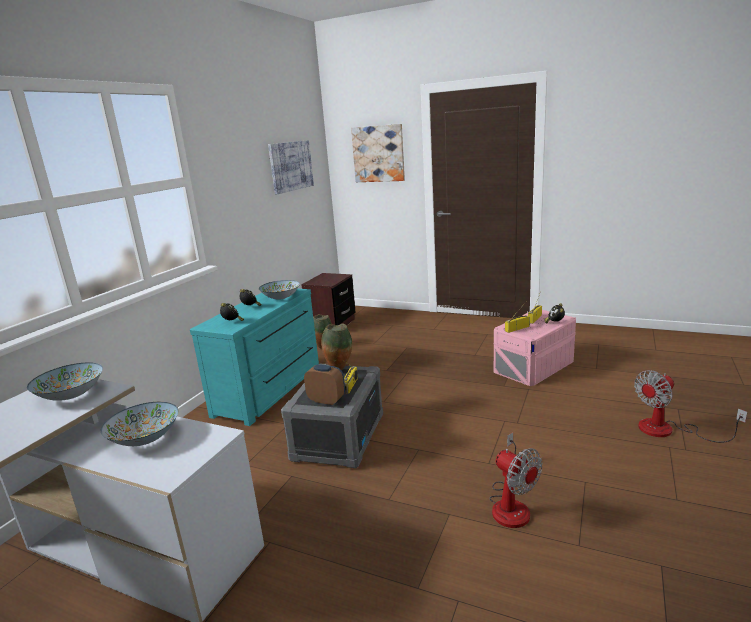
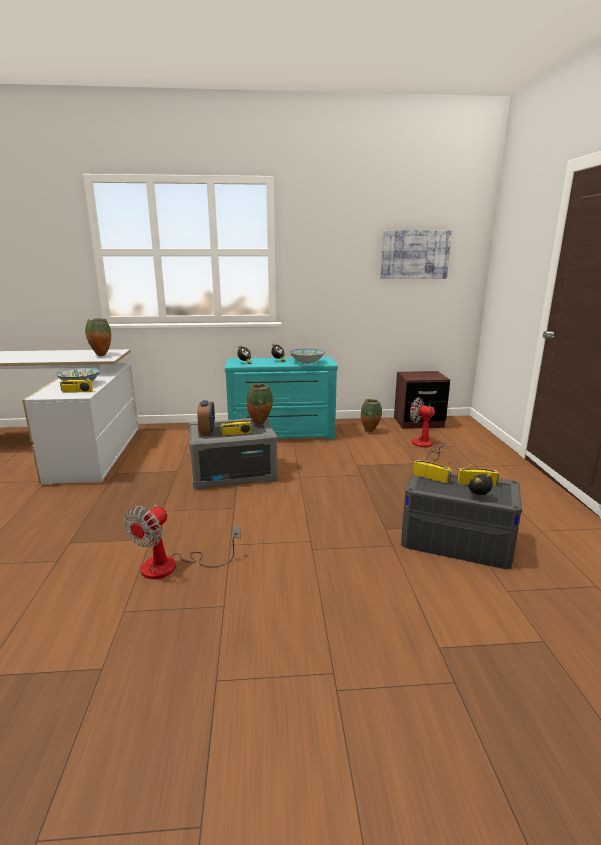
camera: 60 degrees right, 0 degrees up
(71, 395) = (101, 355): bowl -> vase
(189, 441) = (76, 391): none -> radio
(378, 154) = (521, 251): picture -> none
(534, 366) = (456, 541): pink storage box -> grey storage box
(668, 430) = (378, 671): fan -> fan (425, 446)

